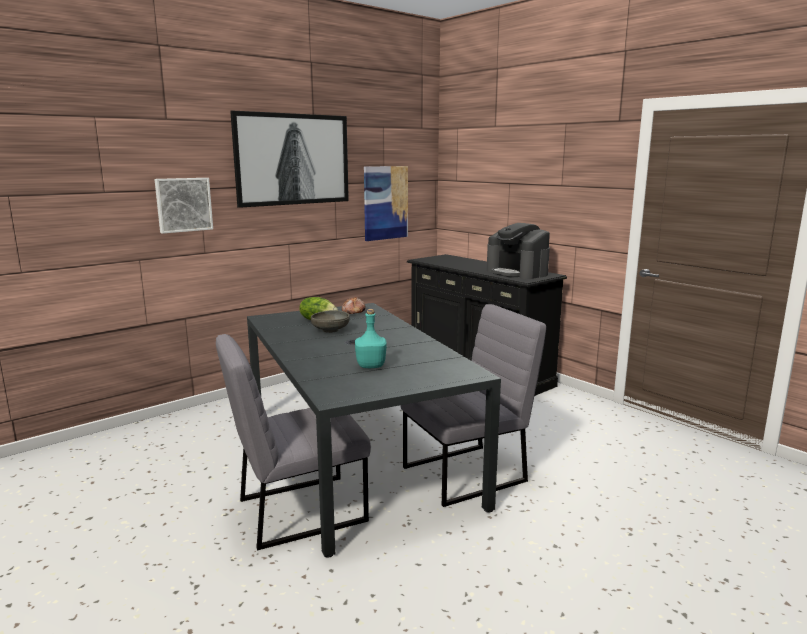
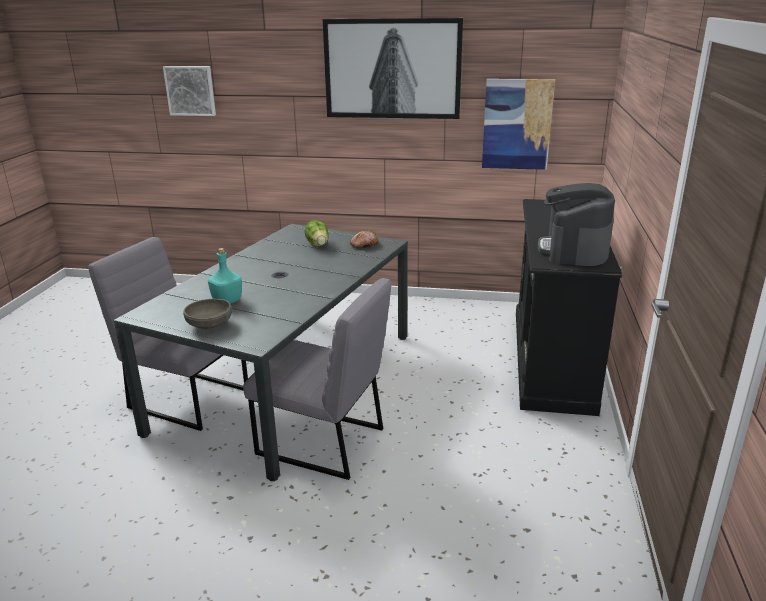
camera: 50 degrees right, 10 degrees up
(183, 204) = (277, 110): picture -> picture (190, 90)
(330, 330) = (298, 257): grey bowl -> grey bowl (209, 325)

